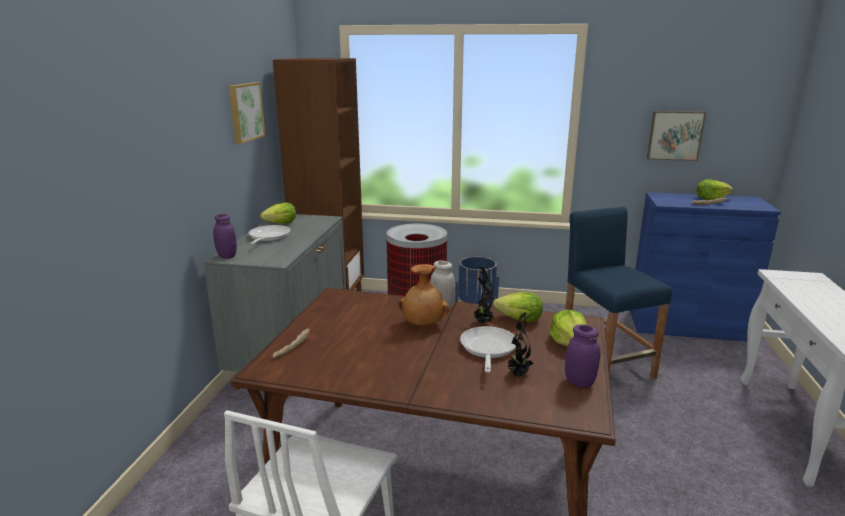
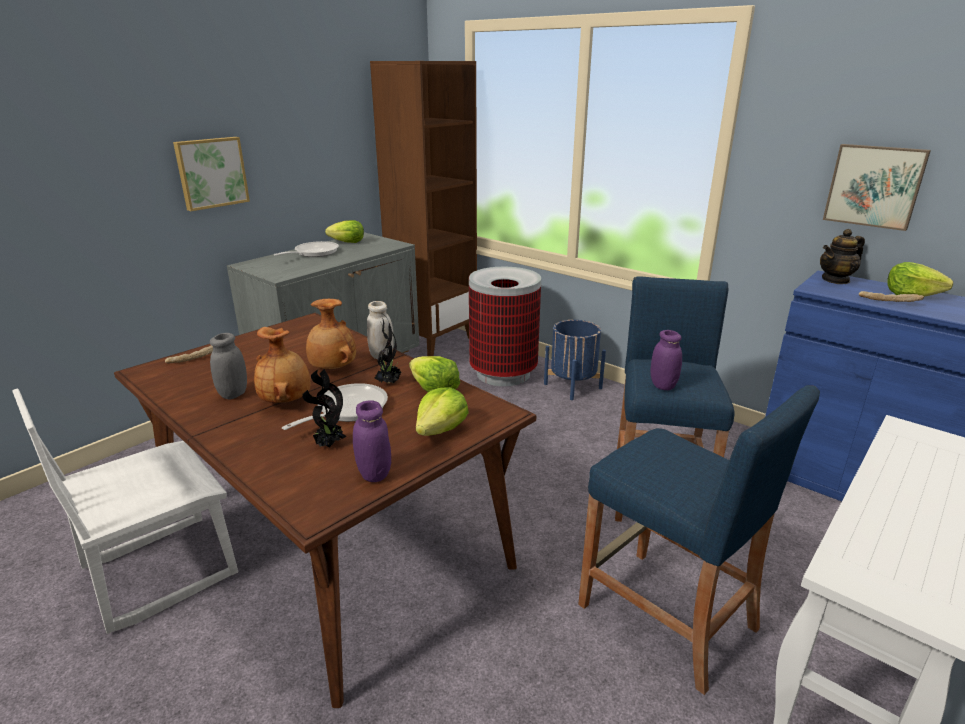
camera: 30 degrees right, 5 degrees up
(227, 256) = (251, 264): purple jar -> purple jar (663, 385)
(244, 112) = (317, 117): picture -> picture (211, 173)
(381, 364) = (233, 394): none -> grey jar
(432, 356) = (286, 401): none -> brown vase
(665, 196) = (836, 280): none -> teapot
(690, 435) = (667, 616): none -> blue stool

